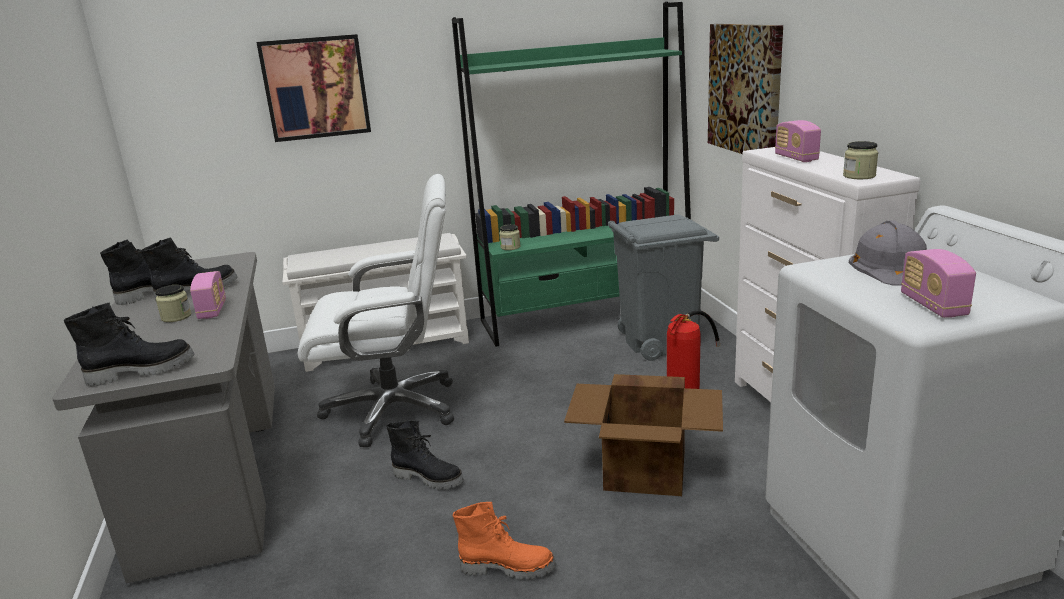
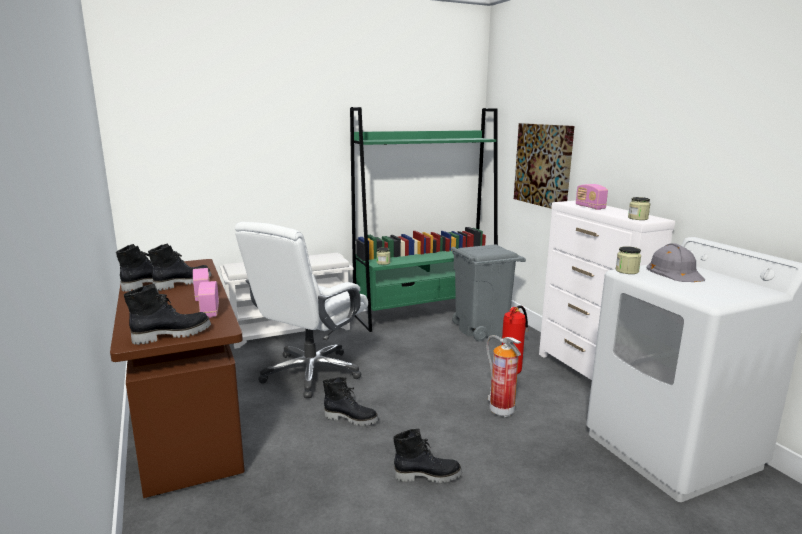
camera: 10 degrees left, 5 degrees down
(176, 317) = (177, 300): jar -> jar (627, 271)
(215, 468) = (186, 415): grey desk -> brown desk
(315, 88) = (253, 147): picture -> none
(394, 409) = (310, 373): white office chair -> white office chair turned 135 degrees clockwise
(508, 567) = (427, 475): orange boot -> black boot
(646, 470) = (500, 410): cardboard box -> fire extinguisher
(933, 305) = (713, 293): radio -> radio (210, 311)

